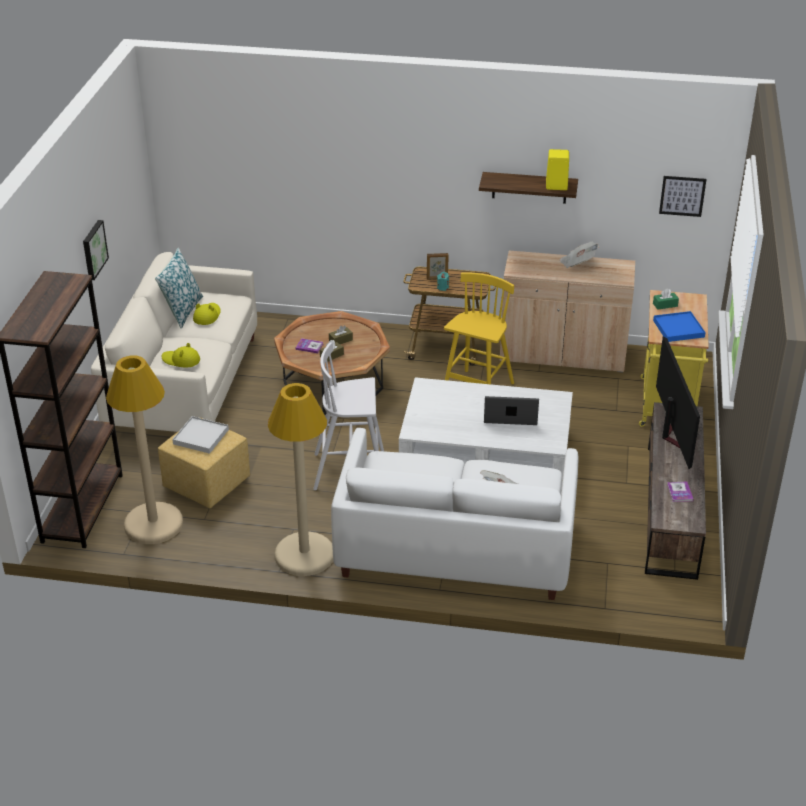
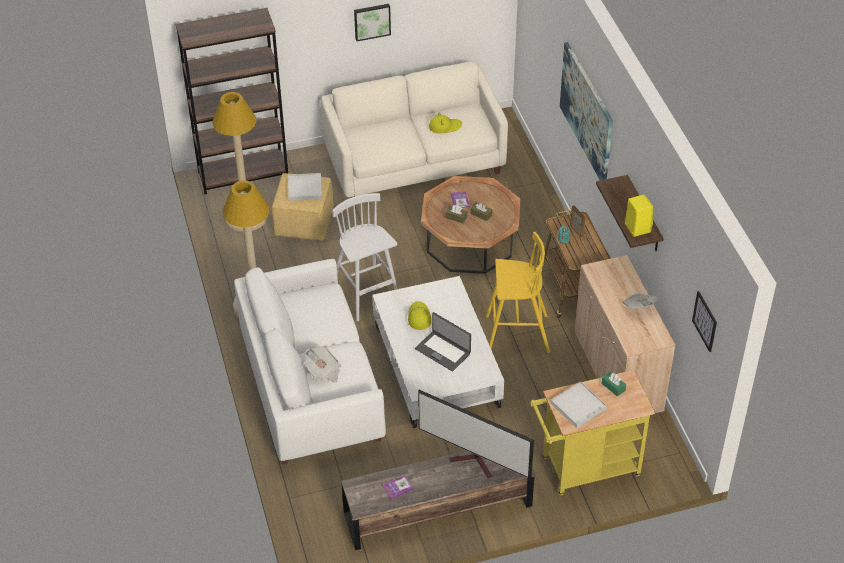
camera: 65 degrees right, 10 degrees up
(181, 360) = (377, 138): yellow hat -> yellow hat (419, 317)
(182, 311) = (444, 111): pillow -> none
(369, 174) = (586, 112): none -> picture
(510, 416) = (443, 351): laptop -> laptop turned 150 degrees clockwise
(671, 436) = (475, 462): television -> television turned 60 degrees clockwise
(678, 328) = (578, 406): blue tray -> white tray

